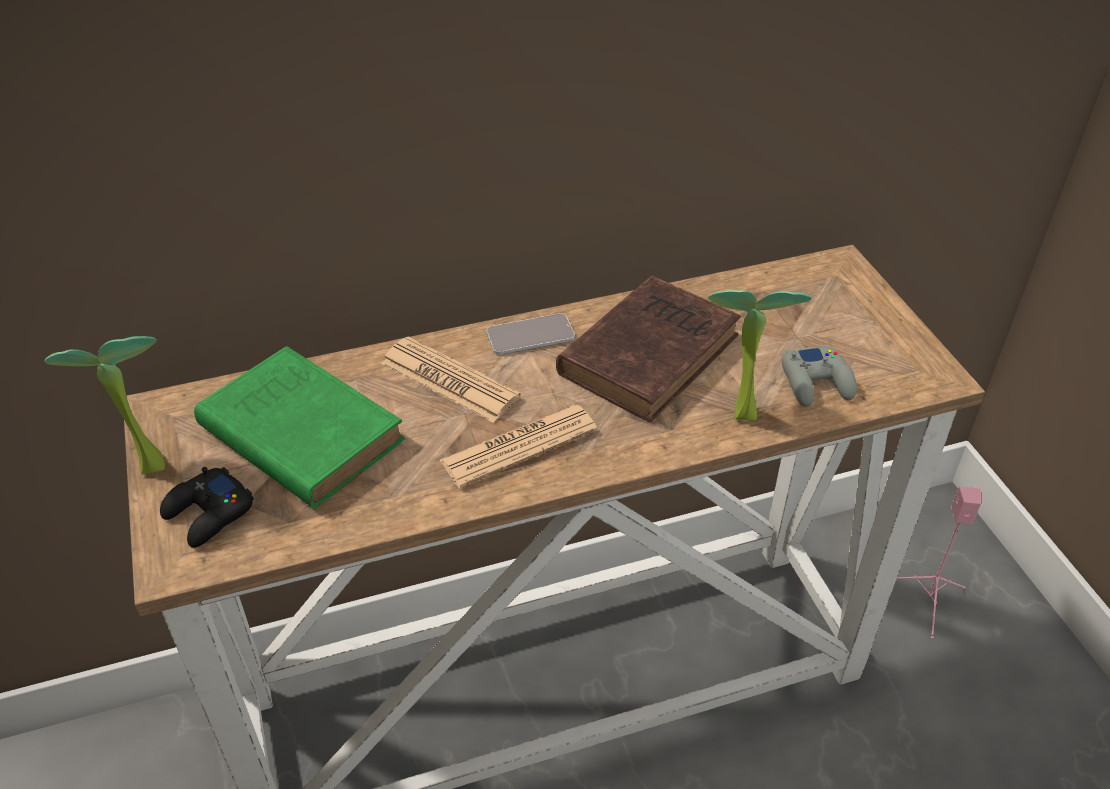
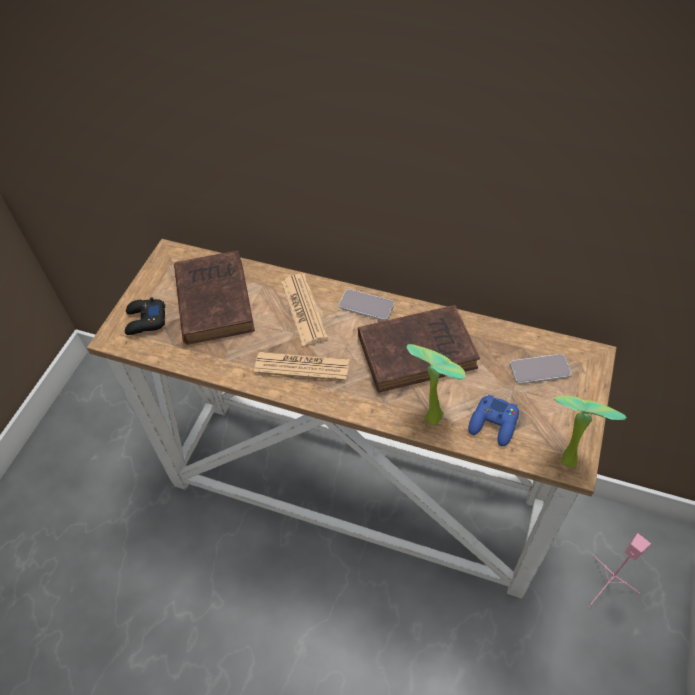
camera: 40 degrees right, 10 degrees up
(146, 463) = (143, 279): potted plant -> potted plant (565, 455)
(297, 431) = (214, 299): green book -> brown book
(804, 303) = (540, 370): none -> phone
(816, 383) = (493, 424): grey game controller -> blue game controller

